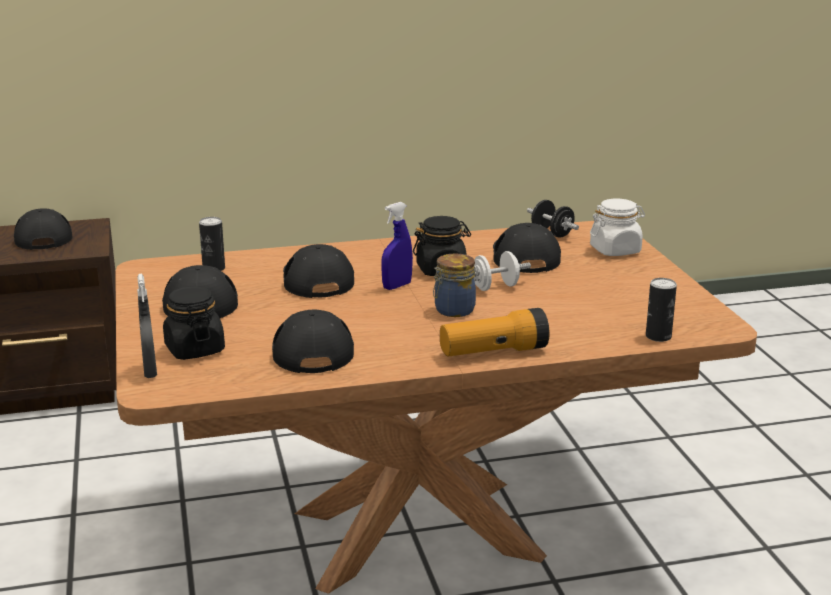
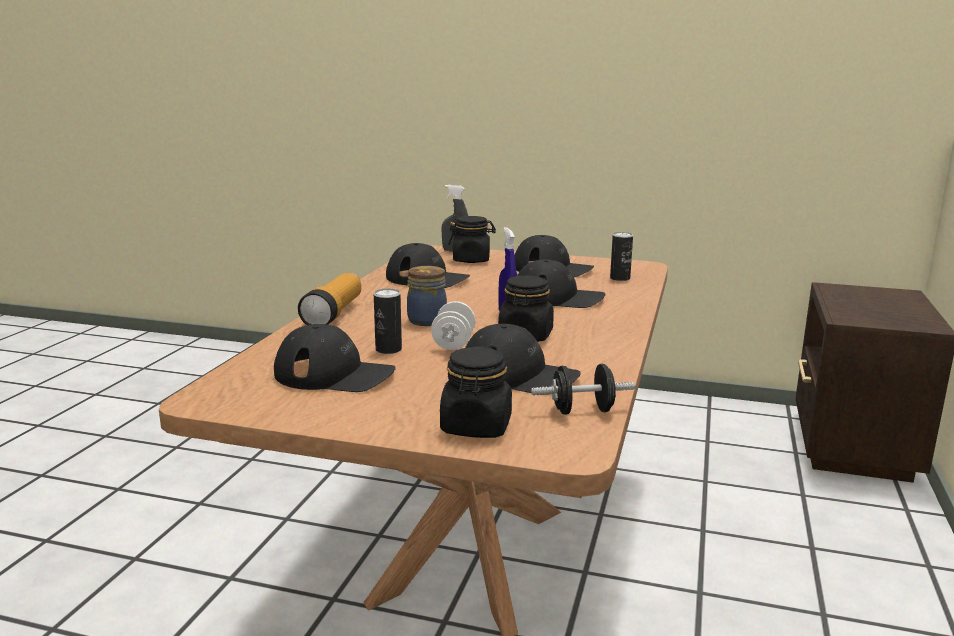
camera: 120 degrees right, 5 degrees down
(43, 236) = (891, 310): black cap -> black cap (335, 374)
(615, 250) = (476, 427): white jar -> black jar
(658, 336) = (246, 369): can -> can (388, 349)

